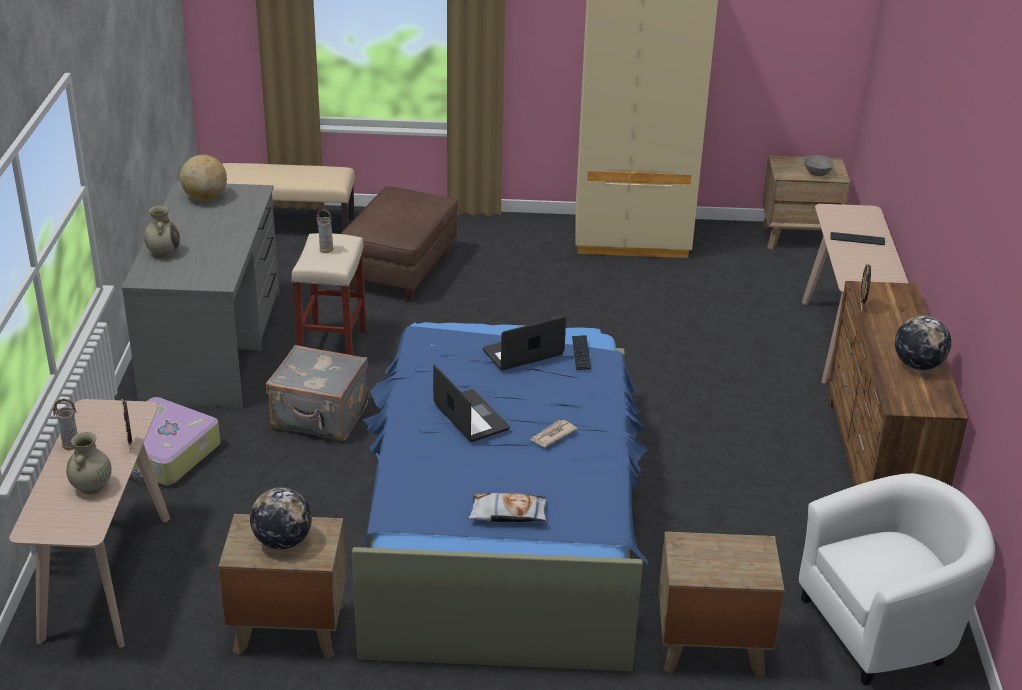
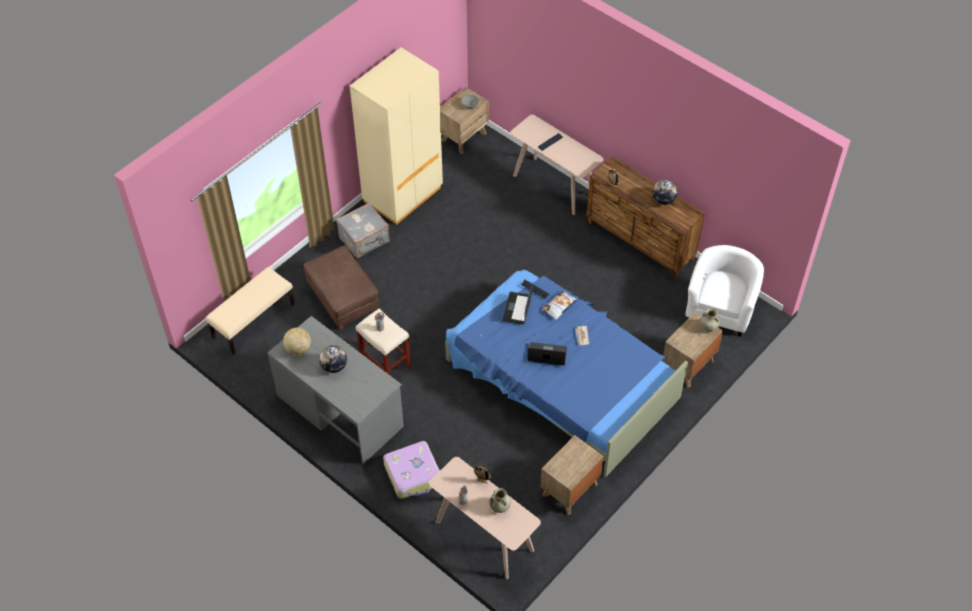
camera: 50 degrees left, 20 degrees up
(163, 252) = (339, 392): beige vase -> beige vase (708, 328)
(282, 541) = (573, 462): globe -> globe (334, 367)
(320, 417) = (438, 401): grey suitcase -> grey suitcase (365, 240)
(508, 513) = (616, 381): pillow -> pillow (559, 307)

